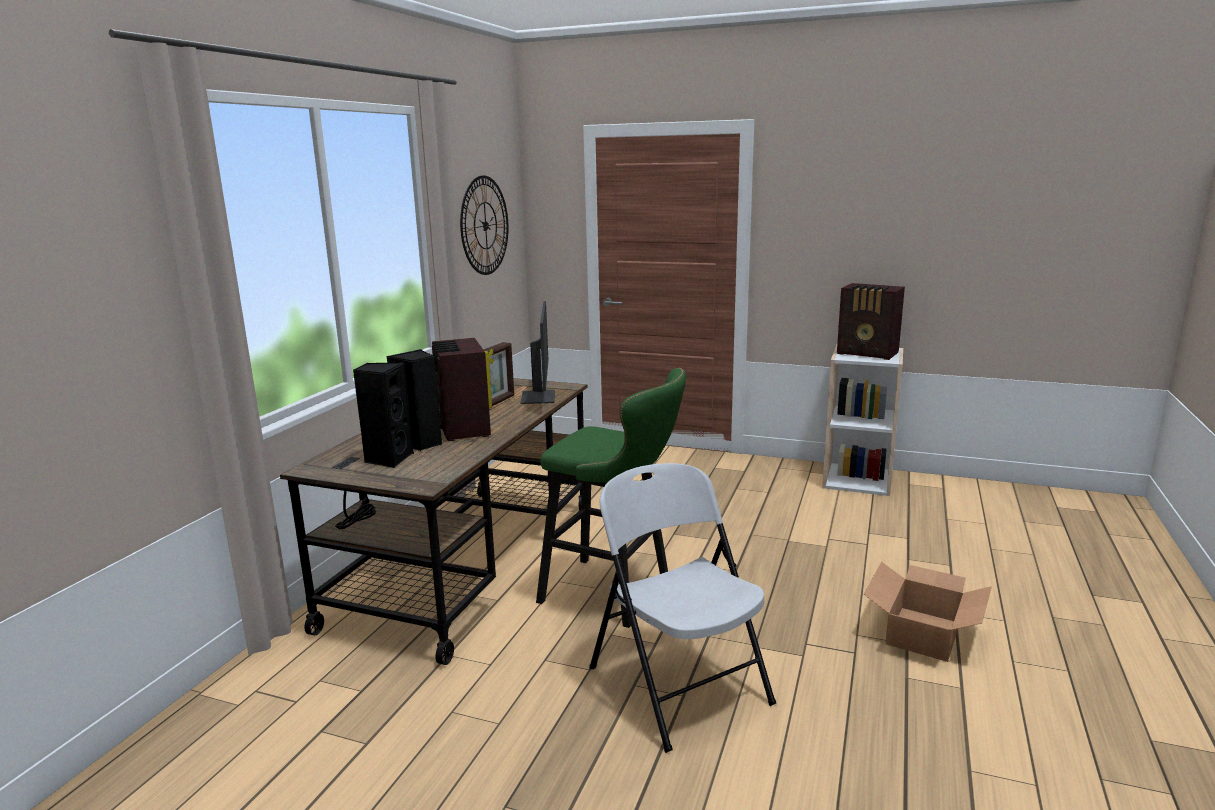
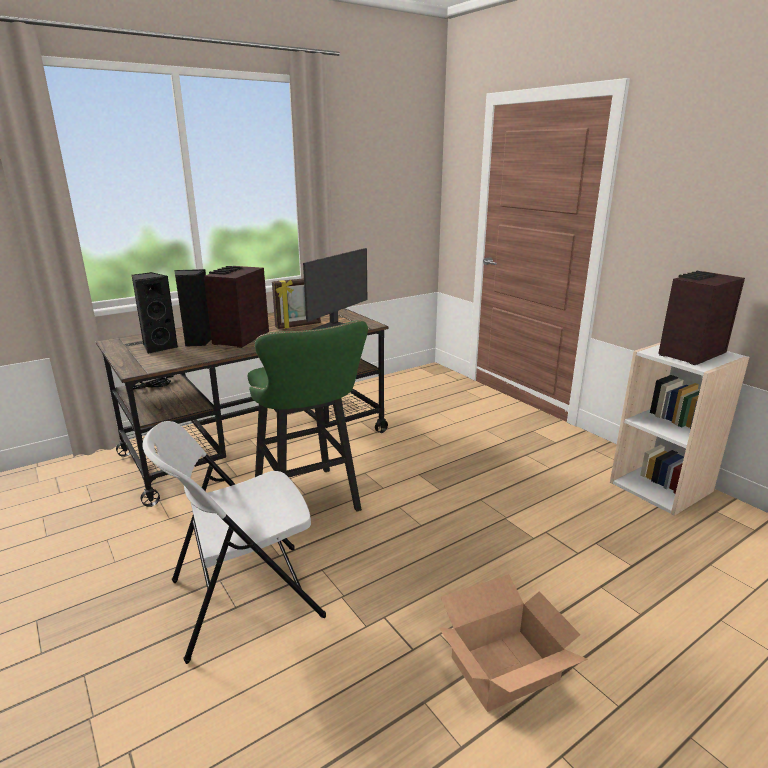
camera: 35 degrees right, 5 degrees up
(485, 225) = (384, 183): wall clock -> none
(679, 685) = (245, 597): white chair -> white chair turned 120 degrees counterclockwise
(868, 353) = (690, 354): radio -> radio turned 75 degrees clockwise

